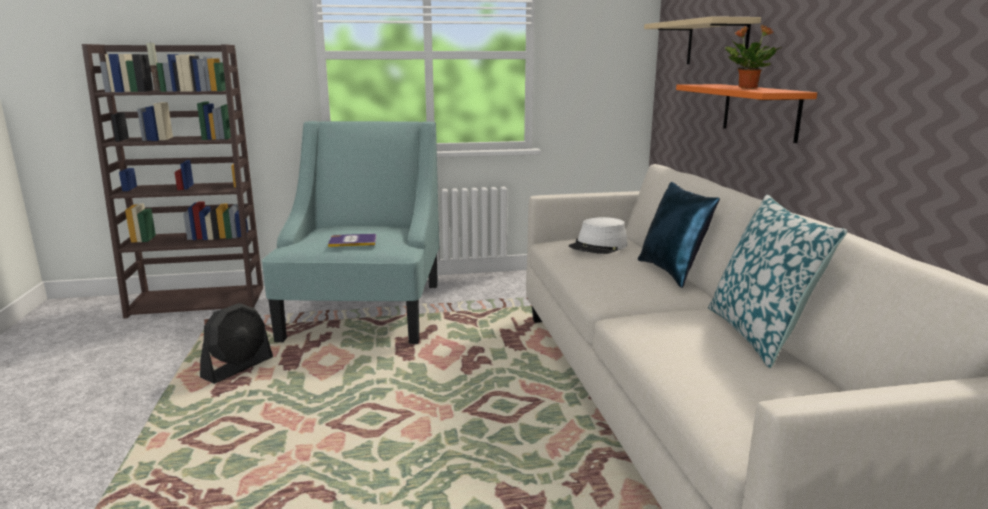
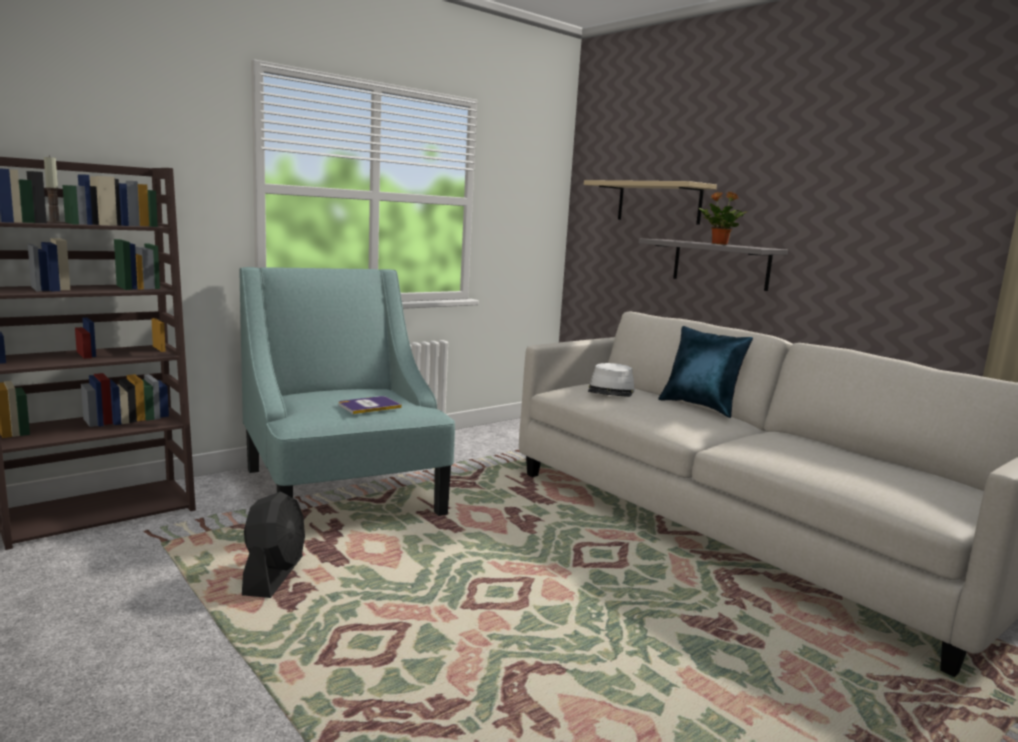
camera: 30 degrees left, 5 degrees down
(759, 335) = (833, 445): pillow -> none
(760, 111) = (720, 264): orange shelf -> grey shelf

